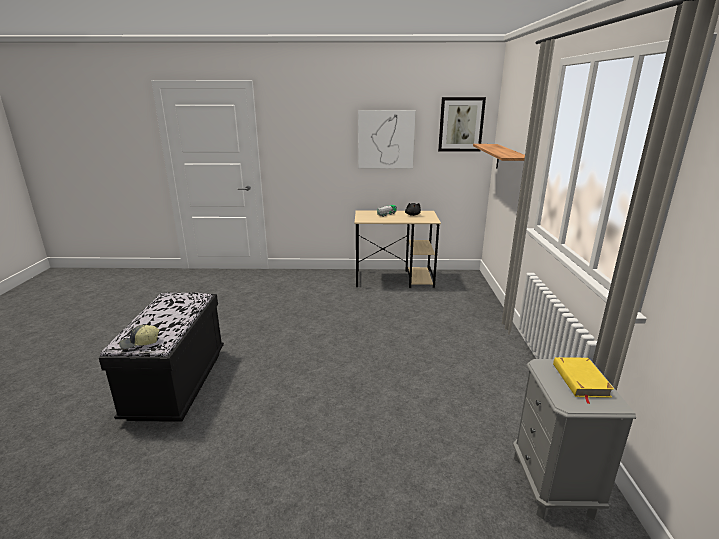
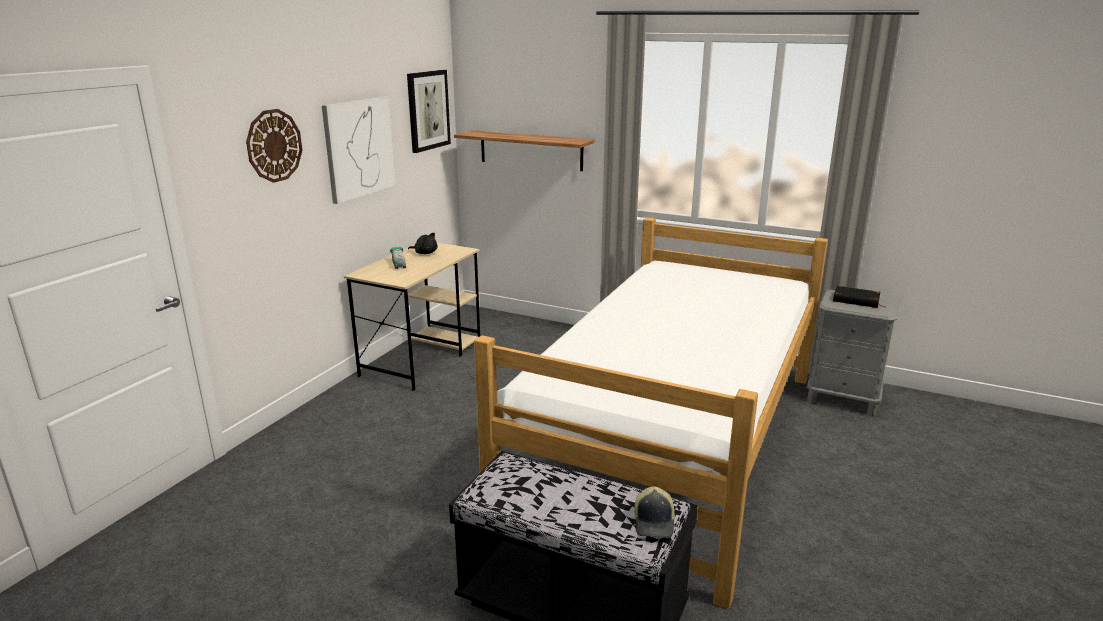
camera: 65 degrees left, 0 degrees up
(319, 127) = (274, 145): none -> wall clock
(372, 386) = (673, 441): none -> bed
(580, 380) = (856, 300): yellow book -> black book

